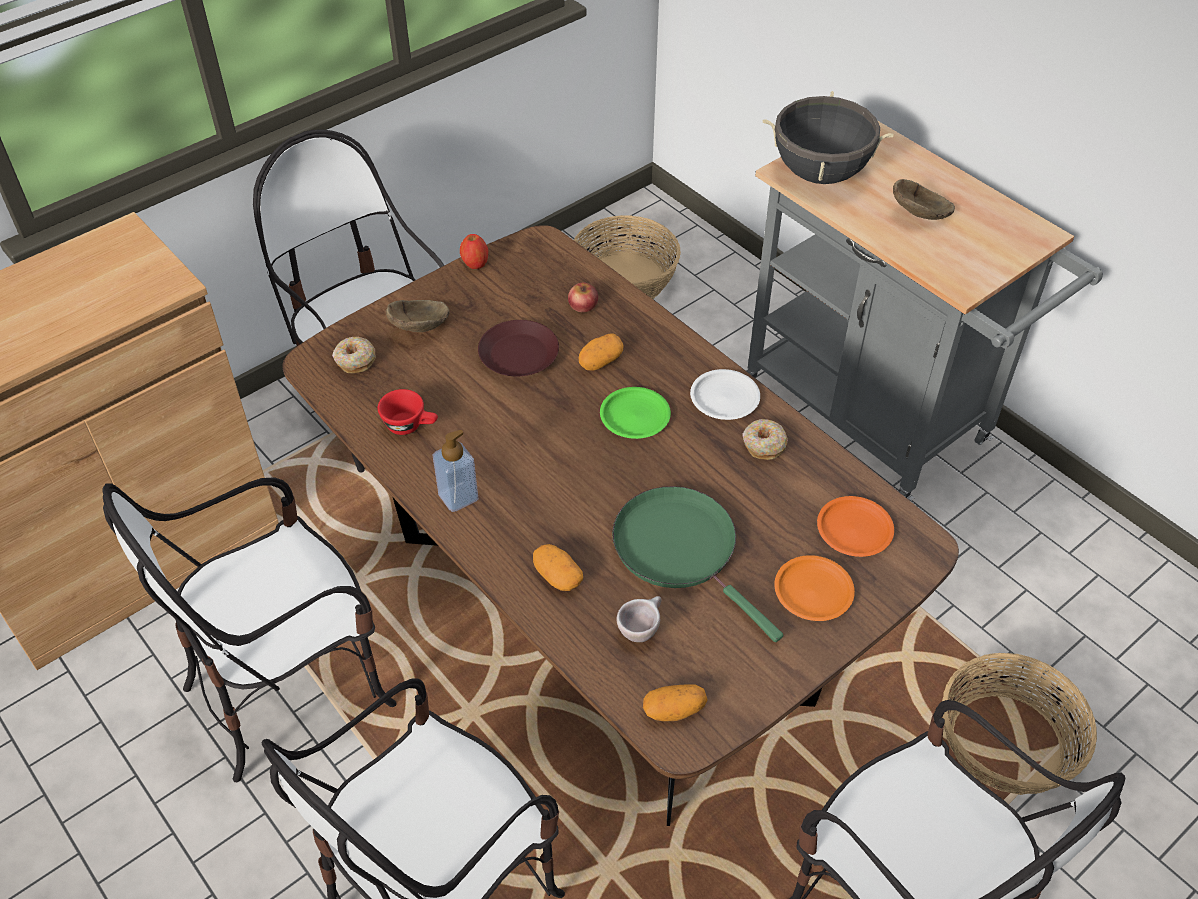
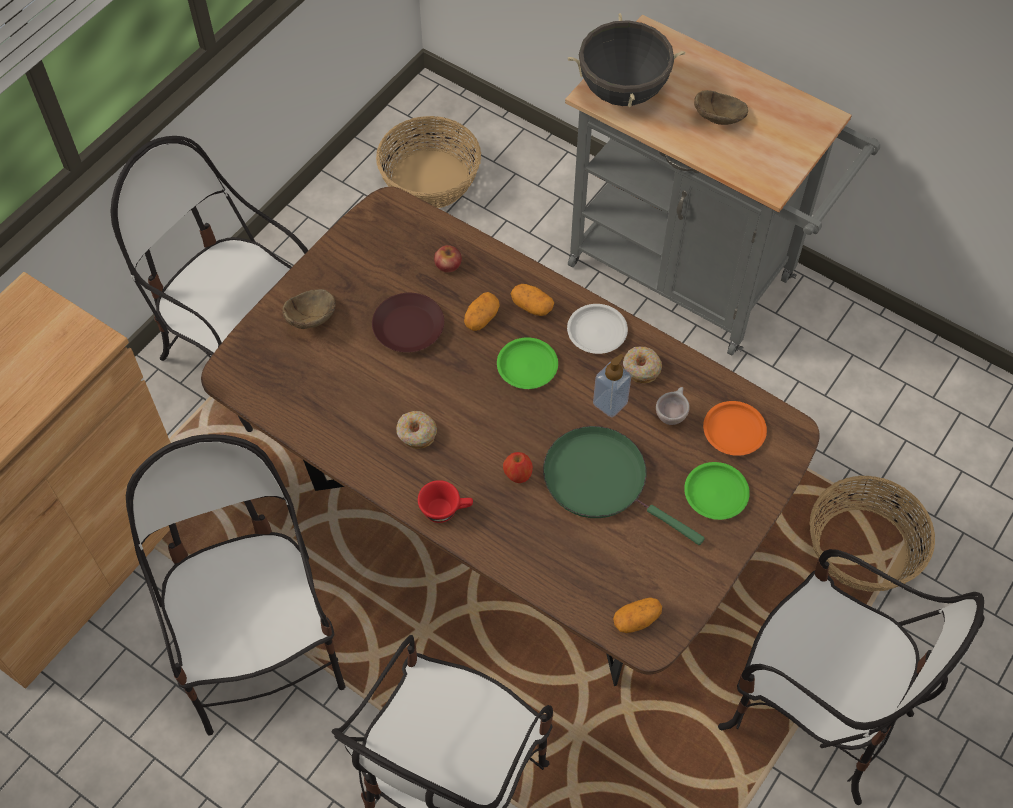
camera: 15 degrees left, 10 degrees up
(290, 687) = (260, 648): chair -> chair turned 120 degrees clockwise
(355, 360) = (265, 364): donut -> donut (416, 433)
(410, 425) = (338, 417): red cup -> red cup (446, 509)
(458, 497) = (403, 476): soap dispenser -> soap dispenser (610, 403)
(475, 264) = (337, 242): apple -> apple (518, 475)
(557, 576) = (510, 528): potato -> potato (532, 306)
(641, 630) = (591, 559): beige cup -> beige cup (671, 414)
(812, 592) = (715, 493): orange plate -> green plate

